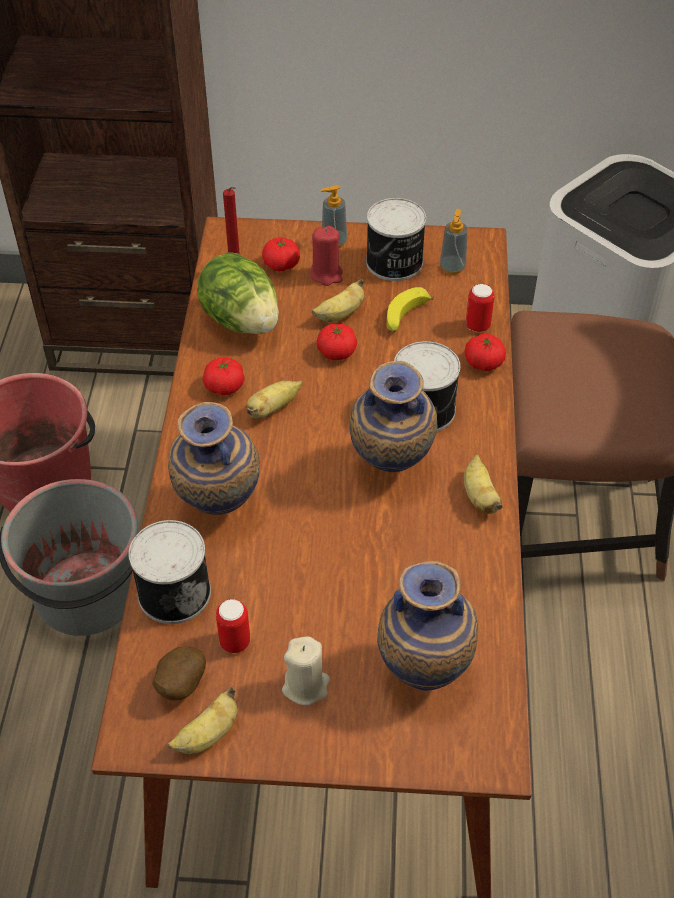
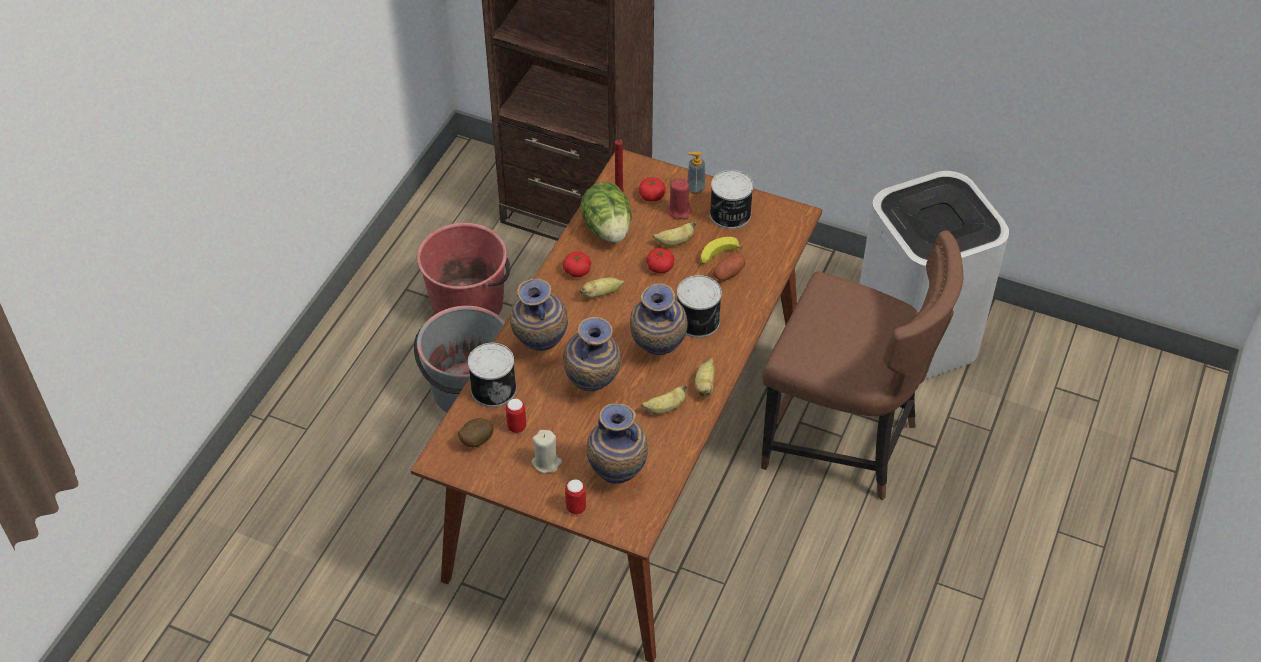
camera: 20 degrees right, 0 degrees up
(207, 735) = (480, 471): banana -> banana (665, 408)
(323, 547) = (593, 388): none -> vase
(431, 336) = (728, 273): none -> potato
(452, 267) = (768, 228): soap dispenser -> none
(477, 326) = (763, 274): can -> can (576, 507)
(483, 362) = (754, 300): tomato -> none

